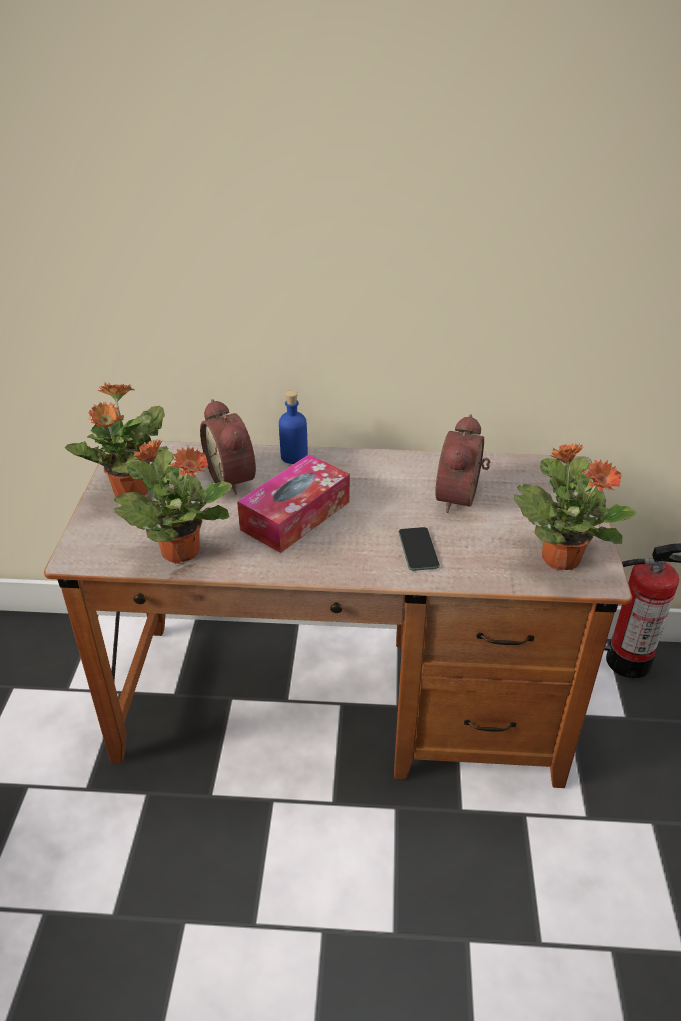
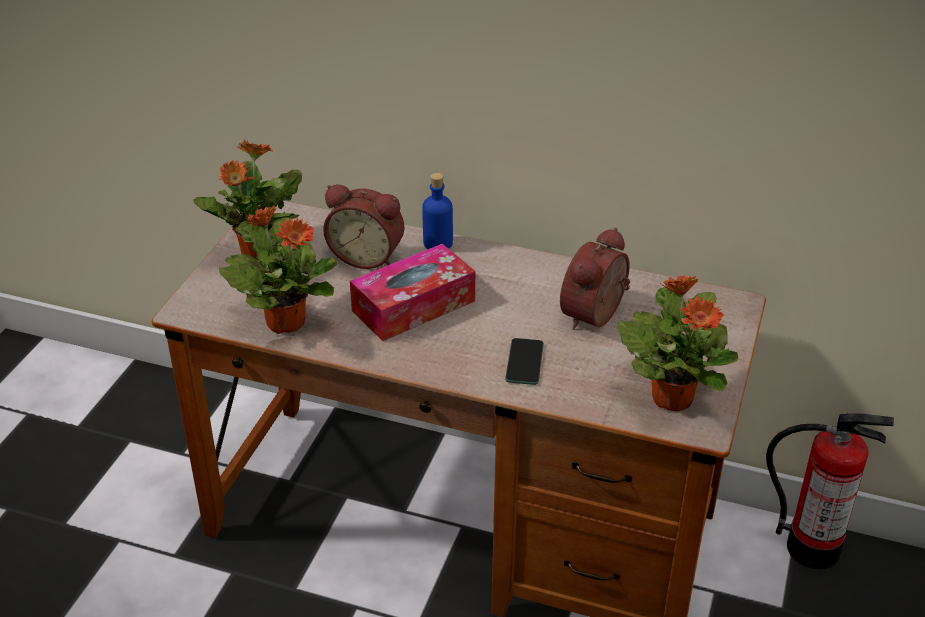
camera: 15 degrees right, 0 degrees up
(234, 477) = (367, 256): alarm clock -> alarm clock turned 60 degrees counterclockwise

